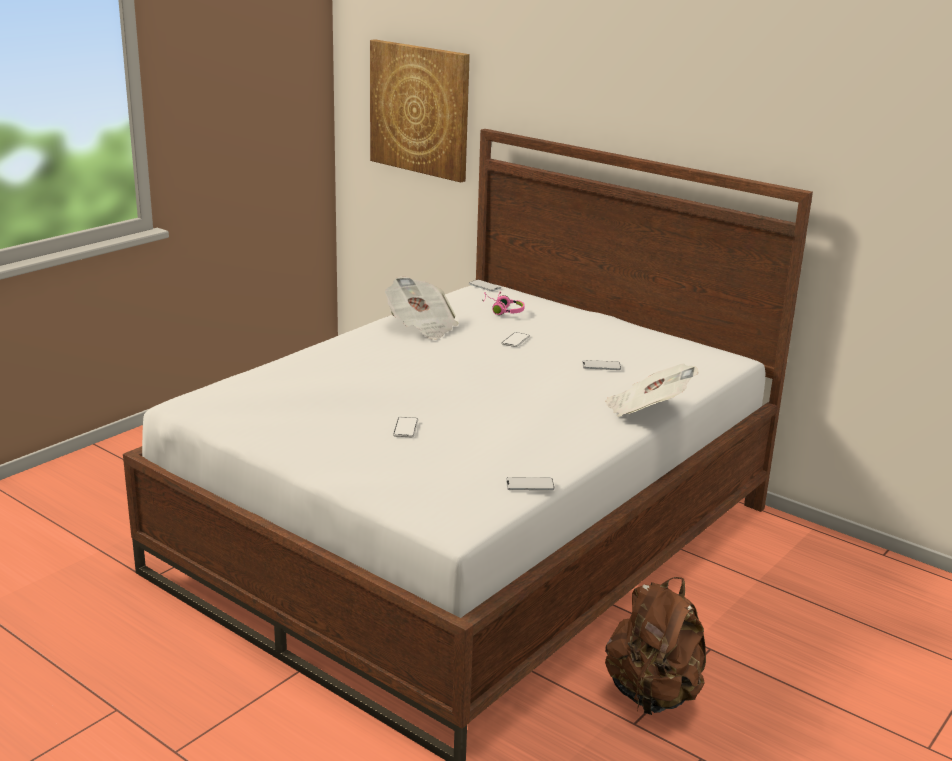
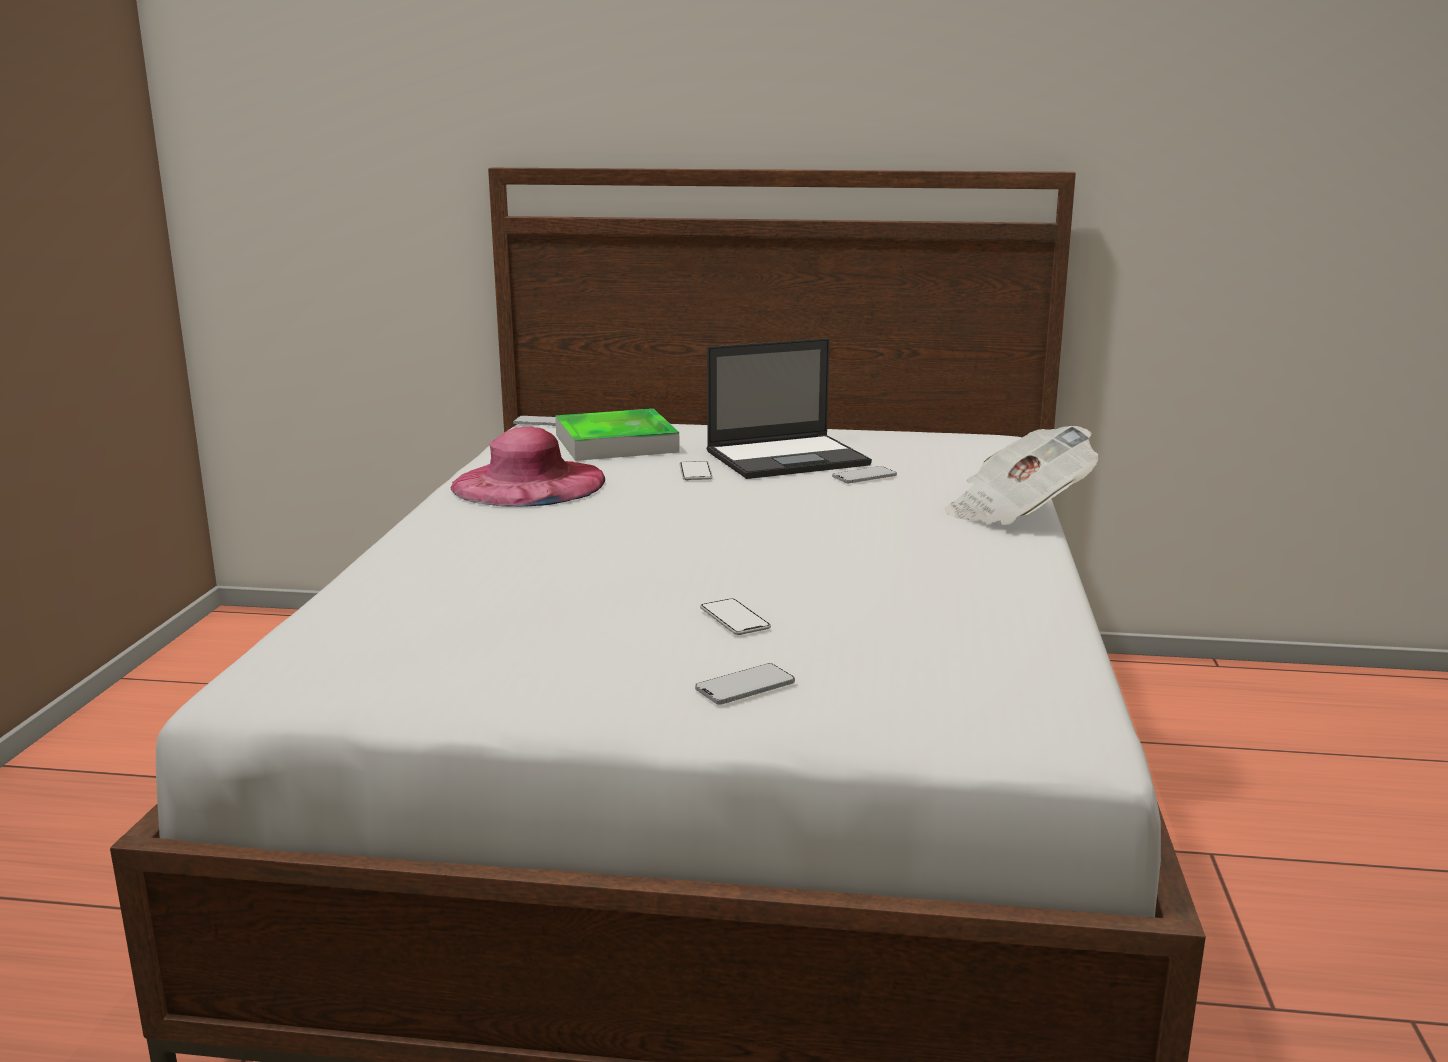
camera: 30 degrees left, 5 degrees down
(420, 109) = (350, 158): picture -> none
(421, 326) = (528, 483): newspaper -> pink hat
(502, 310) = (616, 443): pink headphones -> tray
(530, 485) = (1059, 645): phone -> phone (745, 686)
(581, 343) = (789, 458): none -> laptop
(653, 695) = (1238, 952): brown backpack -> none

